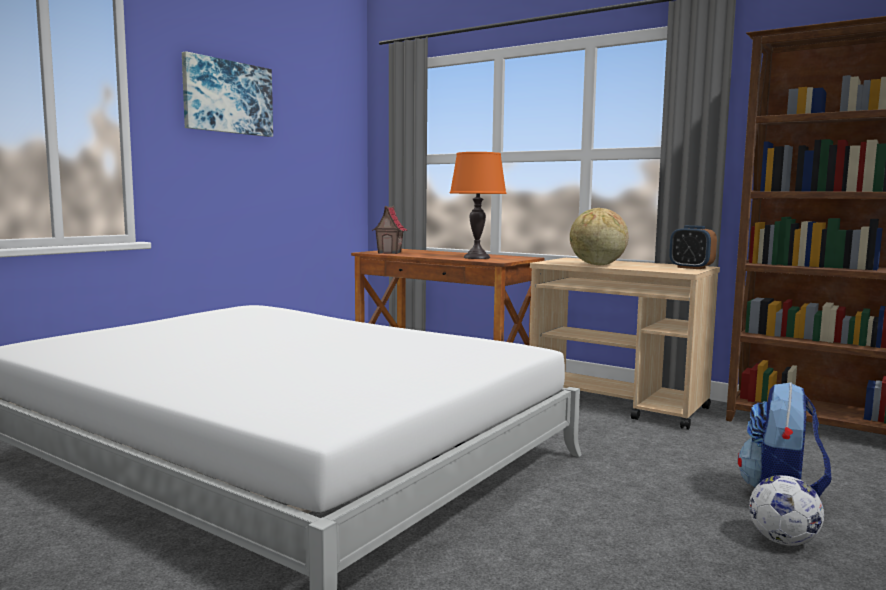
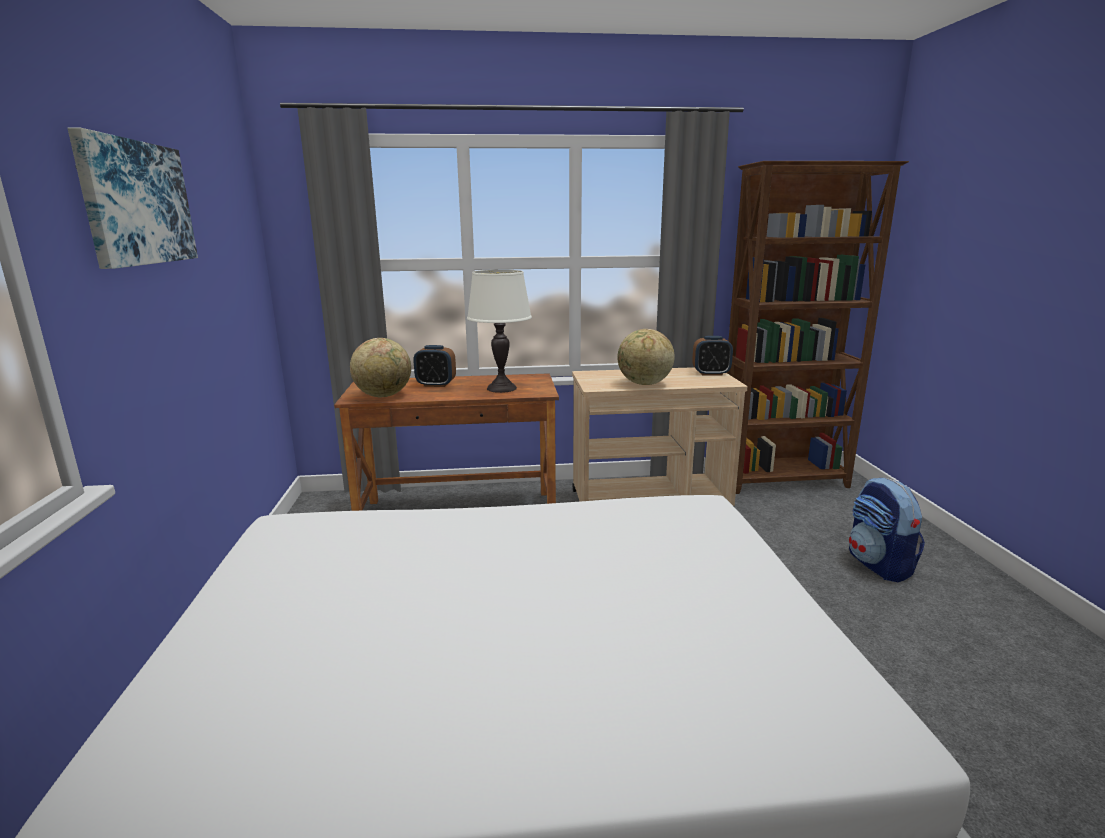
camera: 40 degrees left, 10 degrees up
(390, 253) = (384, 395): toy house -> globe
(439, 253) = (436, 385): none -> alarm clock
(476, 257) = (501, 388): orange table lamp -> white table lamp
(783, 541) = (940, 607): football -> none

